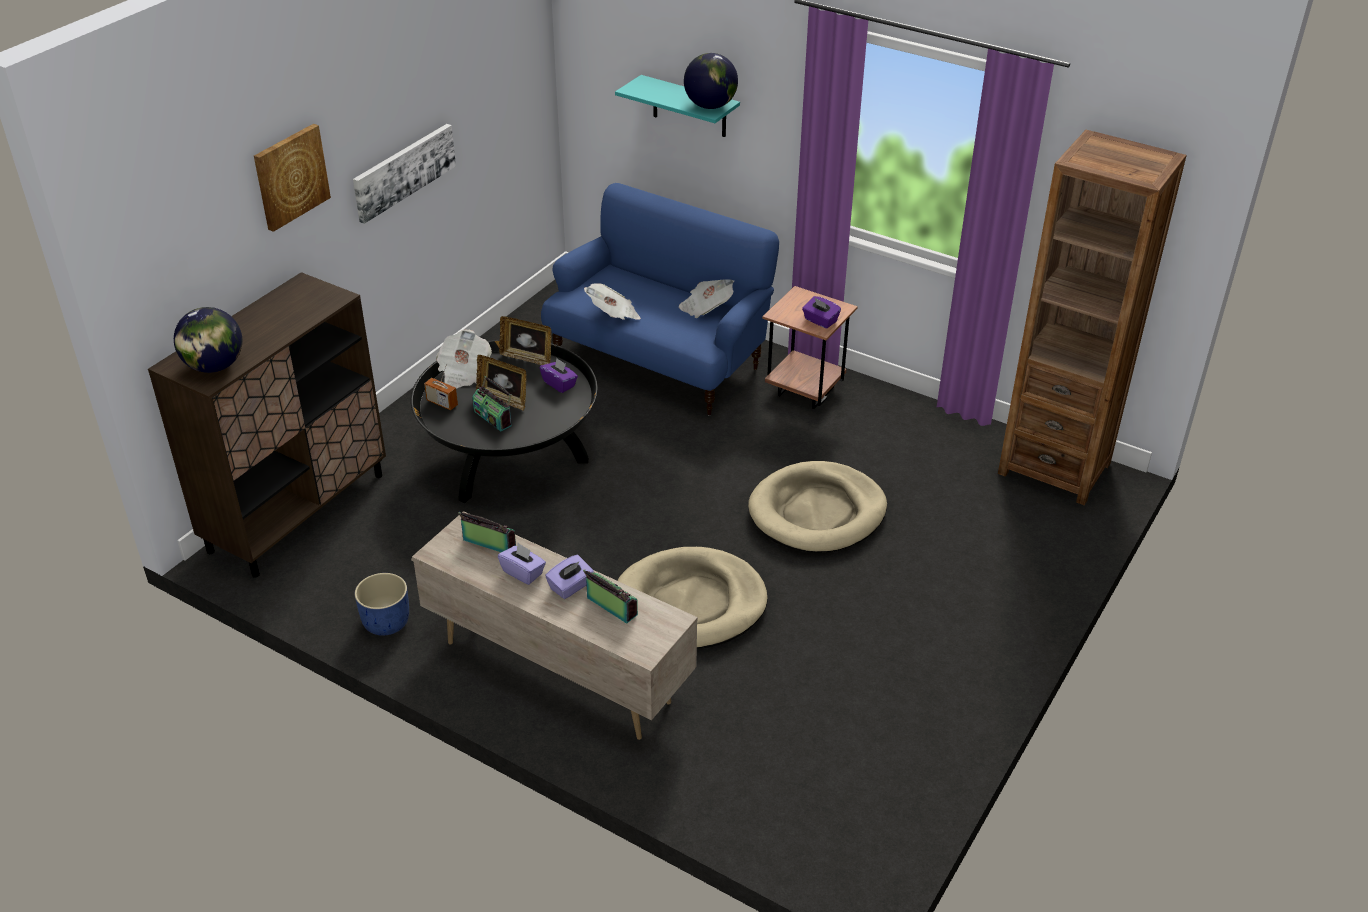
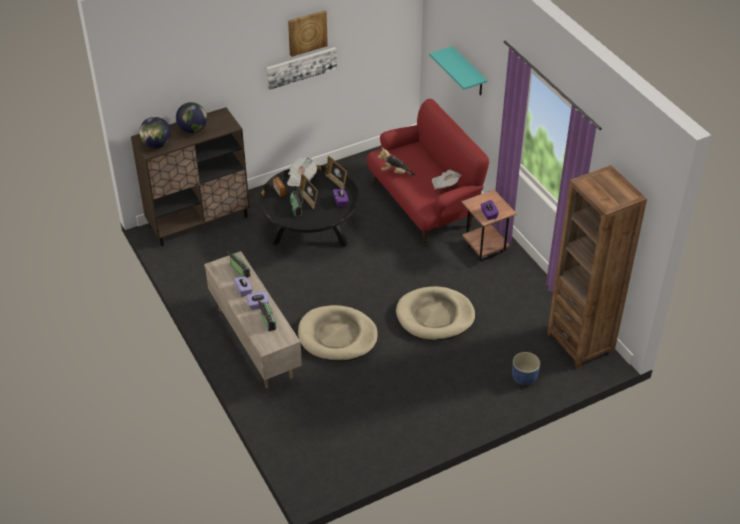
camera: 30 degrees right, 5 degrees up
(290, 176) = (227, 61): picture -> picture (307, 32)
(386, 623) = (200, 290): blue planter -> blue planter (524, 378)
(613, 315) = (395, 172): newspaper -> plush toy
(659, 360) = (424, 203): blue sofa -> red sofa
(710, 106) = (469, 78): globe -> globe (193, 130)

